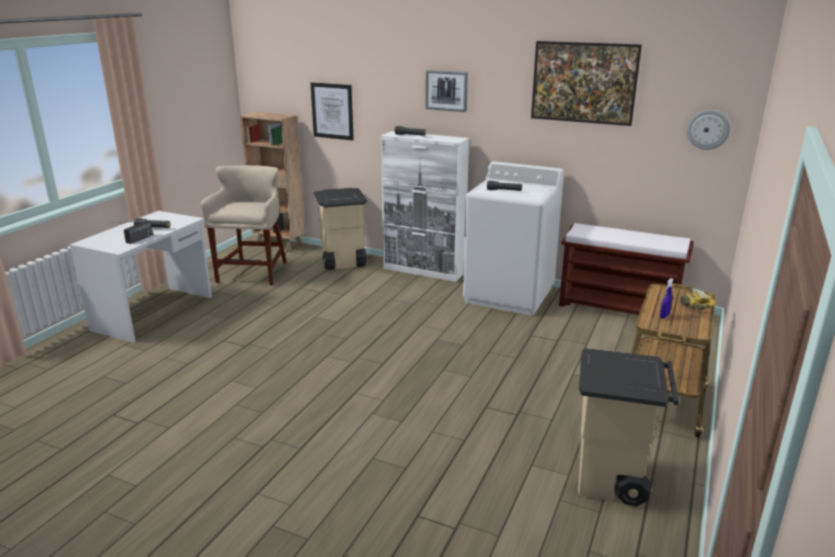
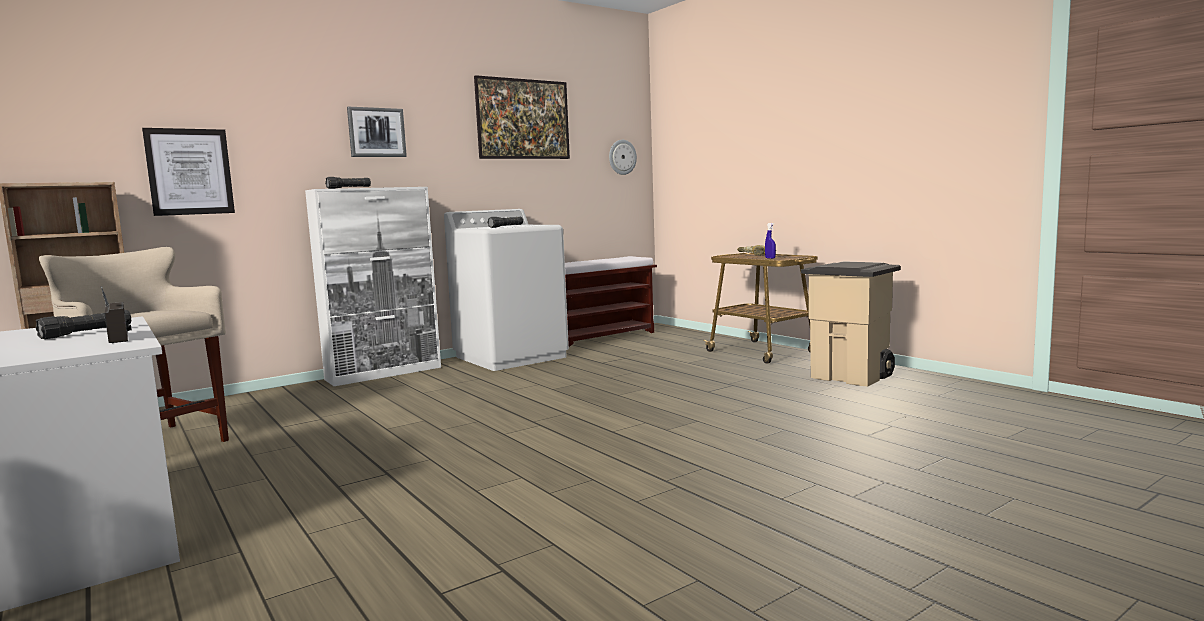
camera: 60 degrees left, 15 degrees down
(342, 263) = (265, 400): beige trash can -> none

